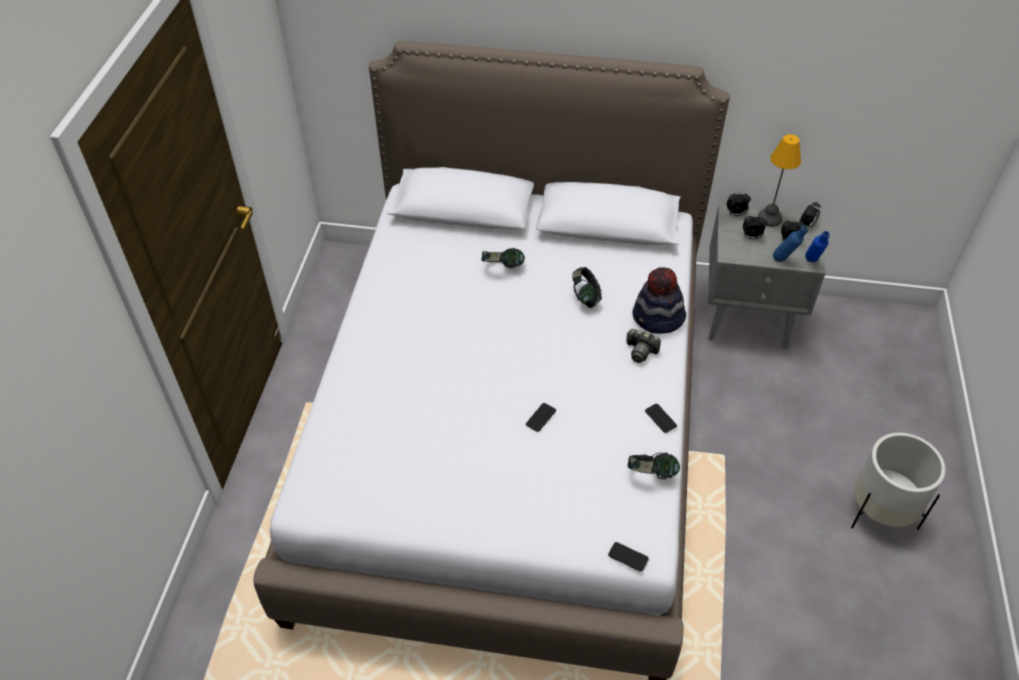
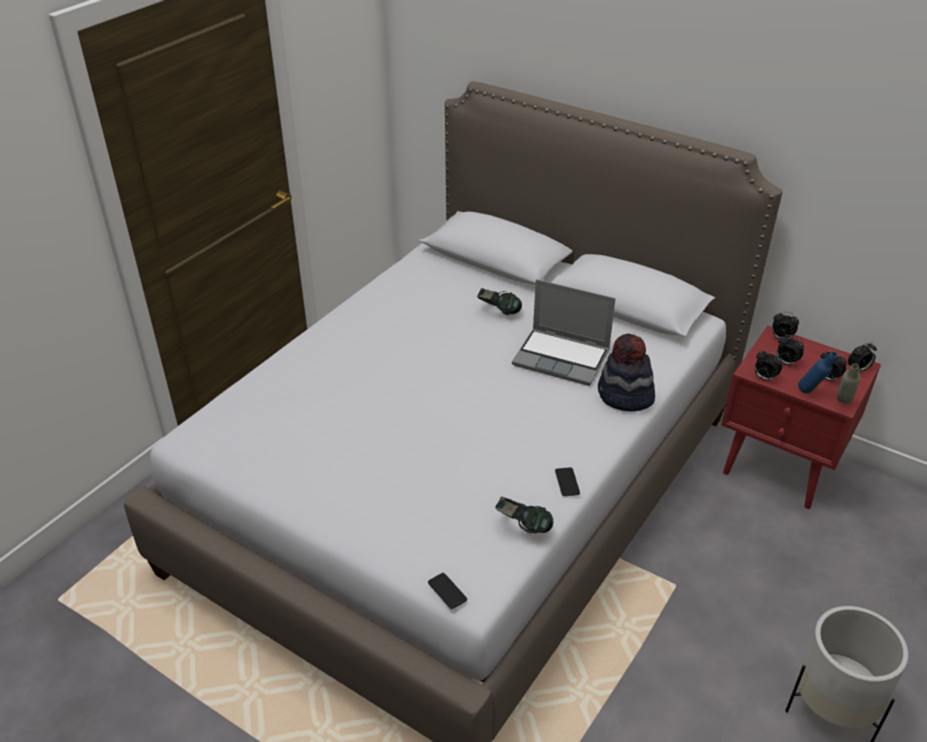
camera: 25 degrees right, 10 degrees down
(540, 417) = (447, 442): phone -> none
(585, 297) = (562, 358): headphones -> laptop
(640, 351) = (587, 418): camera -> none
(743, 258) = (764, 378): none -> alarm clock
(749, 318) = (780, 467): grey nightstand -> red nightstand
(770, 218) = (819, 352): table lamp -> none
(812, 263) = (842, 404): blue bottle -> grey bottle

